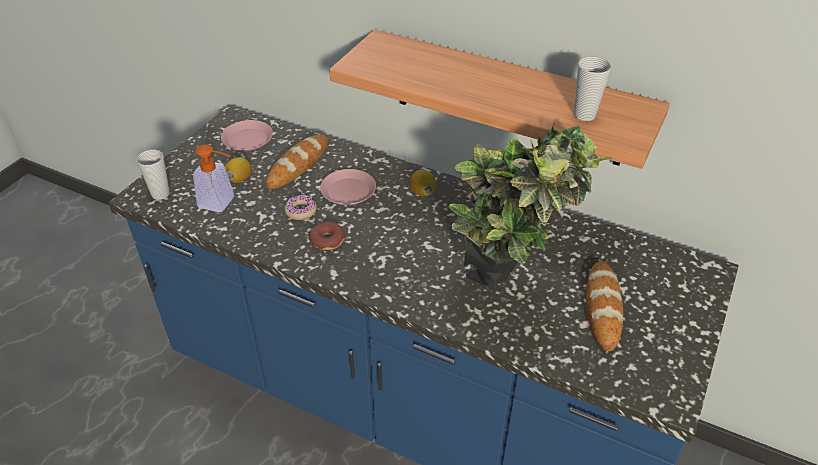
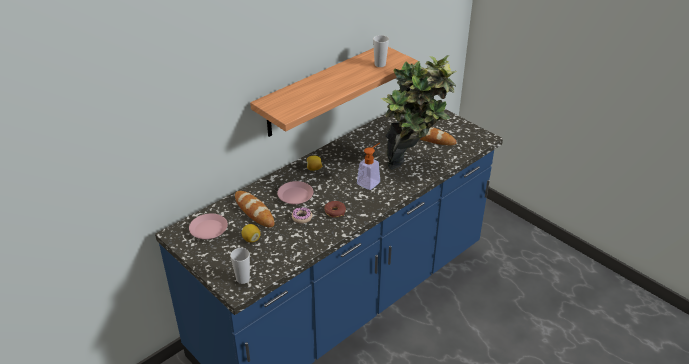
camera: 70 degrees left, 5 degrees down
(222, 203) = (273, 250): soap dispenser -> soap dispenser (370, 181)

